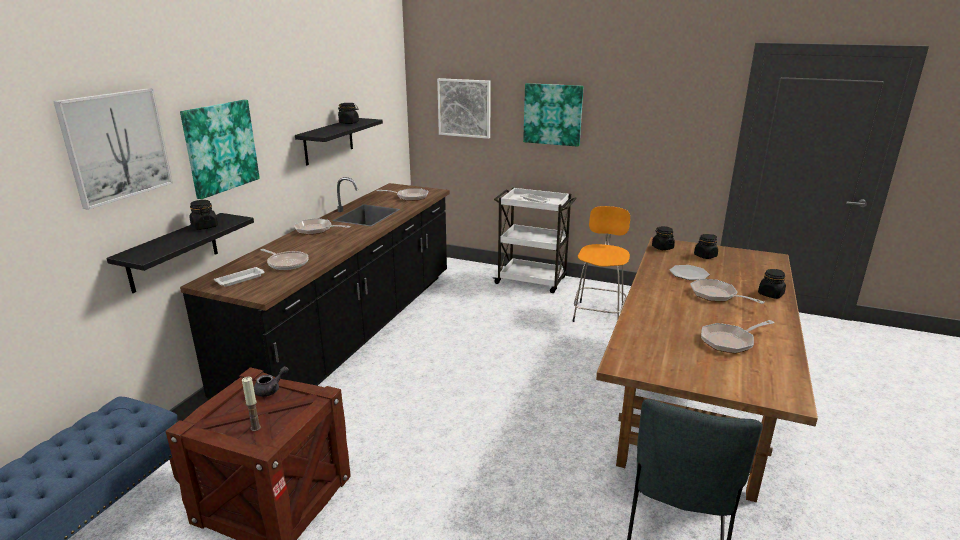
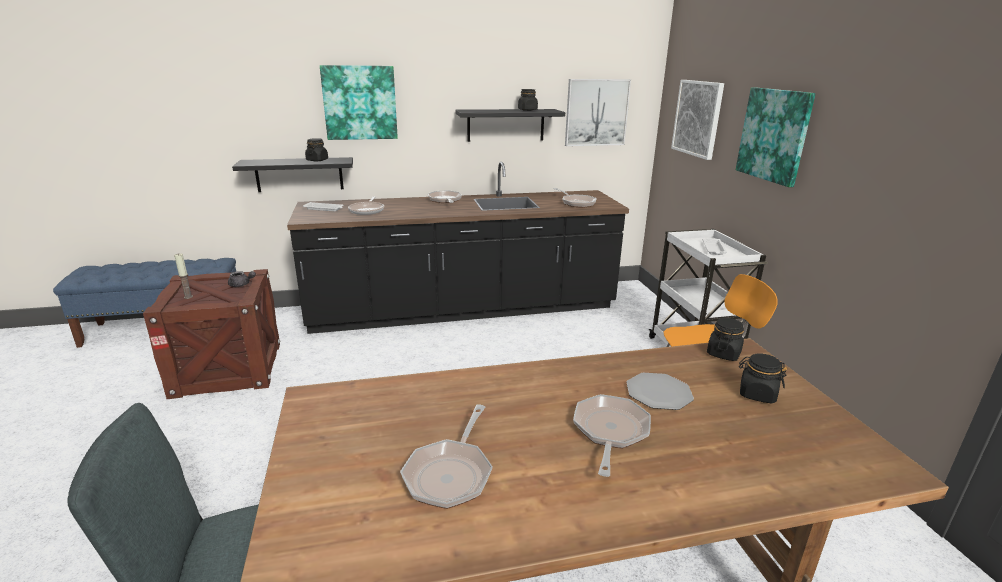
camera: 55 degrees right, 0 degrees up
(116, 146) = (258, 81): picture -> picture (596, 112)
(730, 341) = (450, 473): frying pan -> frying pan turned 105 degrees counterclockwise
(770, 294) = (694, 491): black jar -> none

